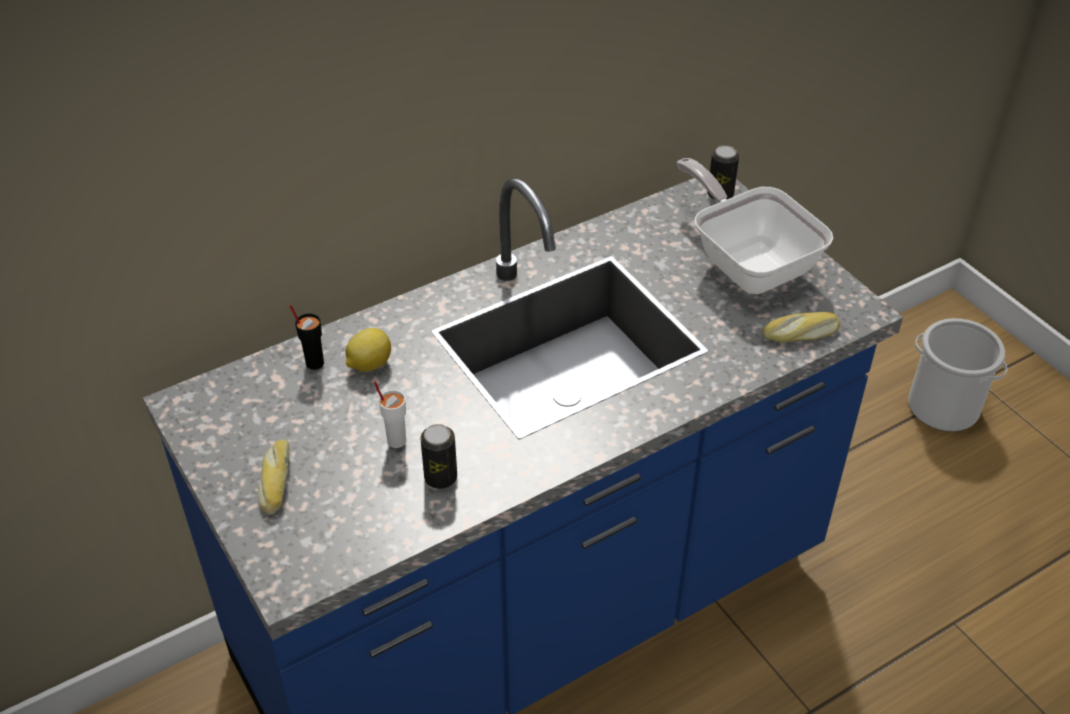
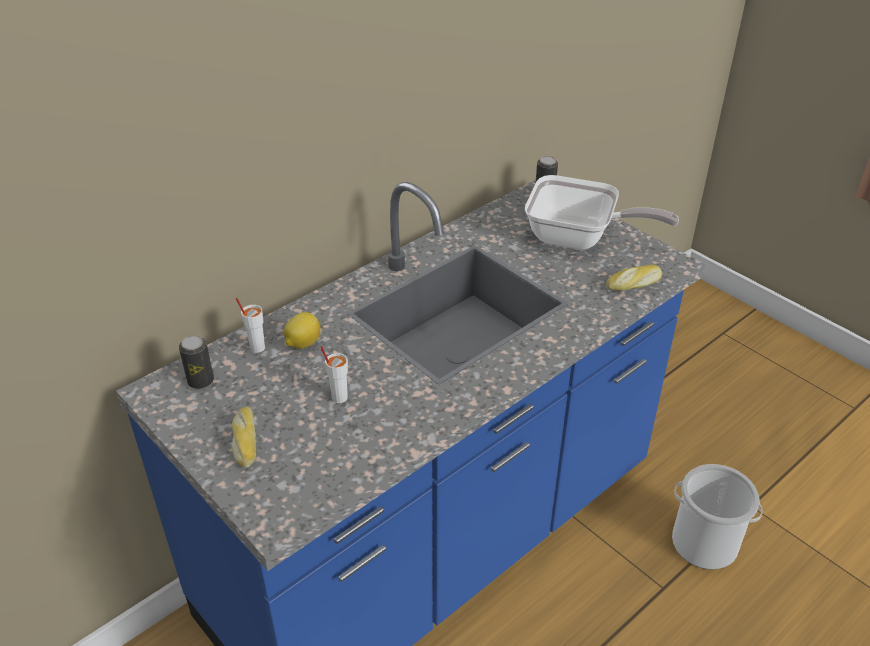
camera: 10 degrees left, 5 degrees down
(314, 363) = (257, 347): black cup -> white cup
(440, 477) = (383, 421): can -> can (201, 381)
(748, 262) = (579, 239): frying pan -> frying pan turned 150 degrees clockwise
(944, 407) = (703, 353): bucket -> bucket (705, 543)

